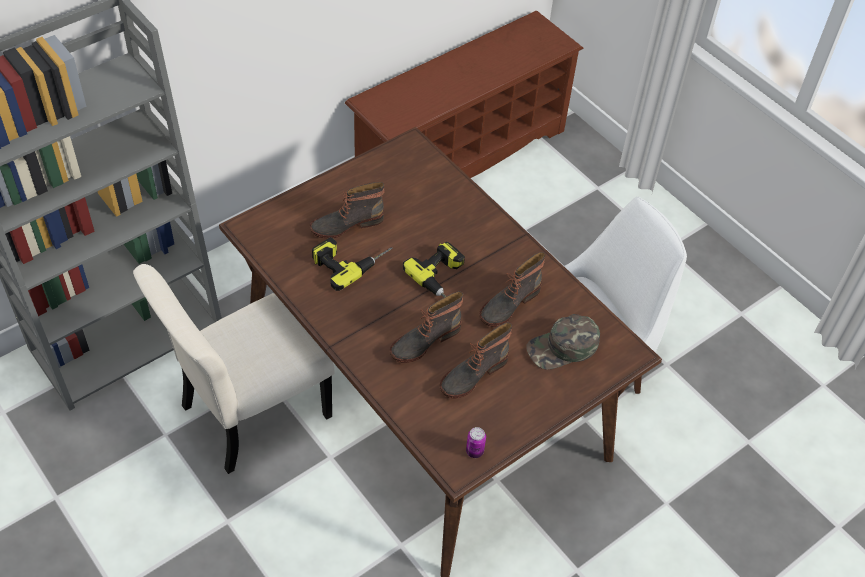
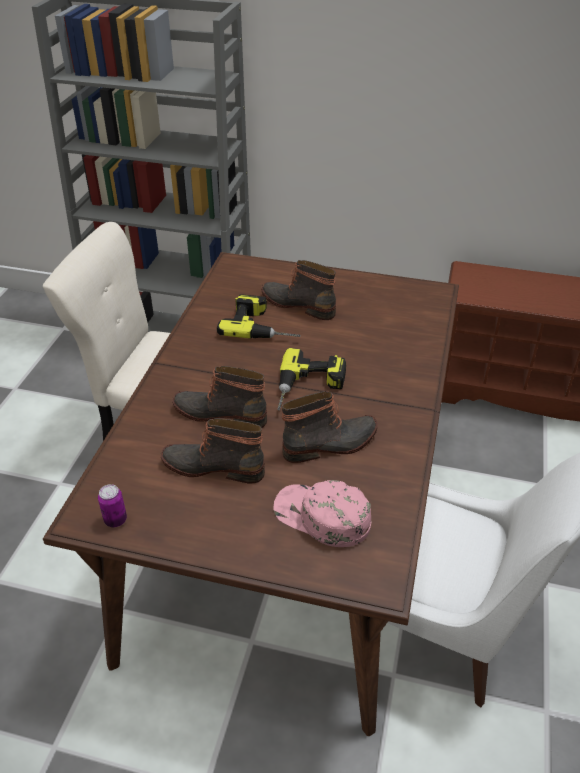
camera: 55 degrees right, 10 degrees down
(508, 304) = (331, 444): boot -> boot turned 150 degrees clockwise
(563, 348) = (321, 517): green cap -> pink cap

